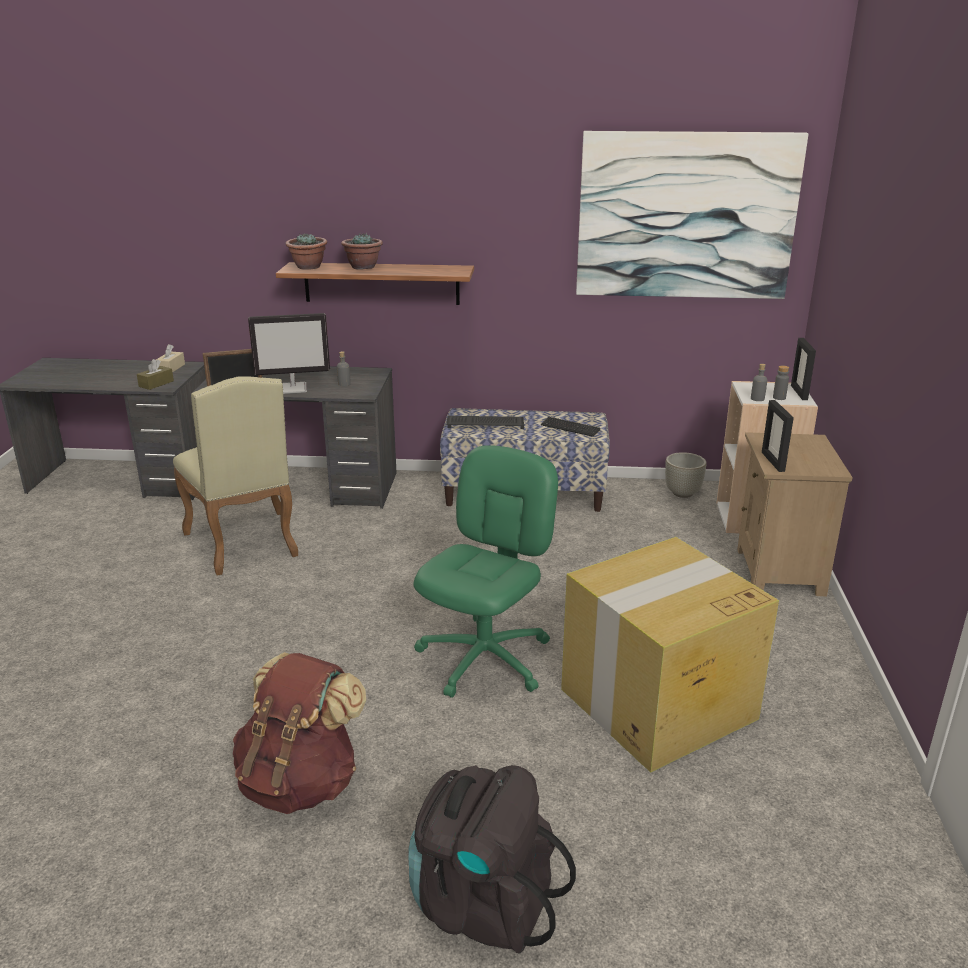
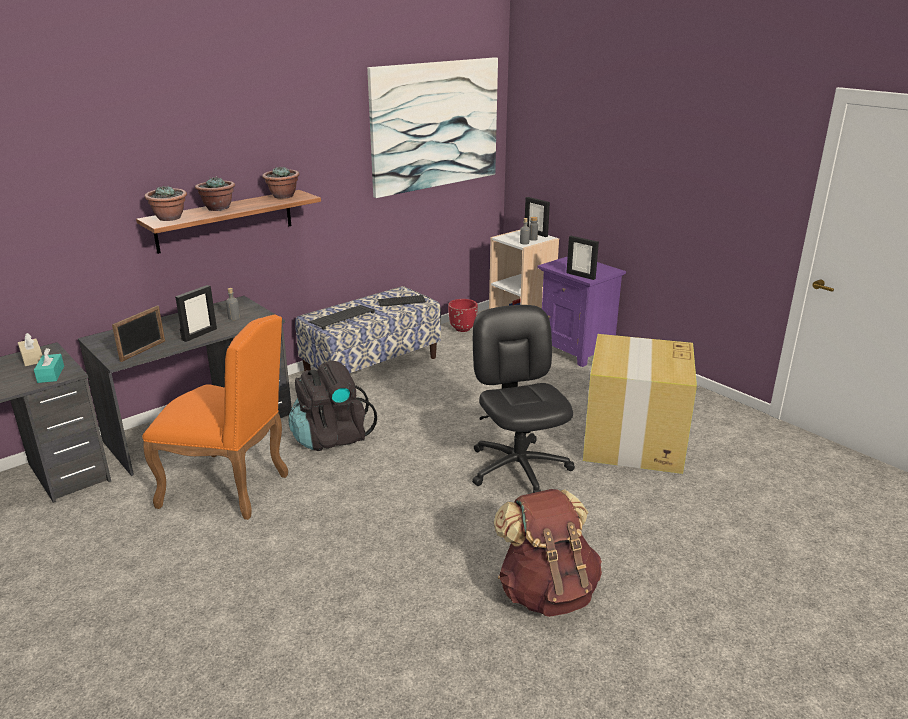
camera: 45 degrees left, 0 degrees up
(156, 384) = (51, 374): brown tissue box -> turquoise tissue box
(246, 544) = (229, 488): beige chair -> orange chair
(294, 388) = (199, 334): monitor -> picture frame
(441, 268) = (283, 196): none -> potted plant
(483, 904) = (724, 576): black backpack -> black backpack (331, 437)
(485, 658) = (519, 467): green office chair -> black office chair
(683, 493) = (462, 329): grey planter -> red planter
(777, 572) = (575, 351): beige nightstand -> purple nightstand

